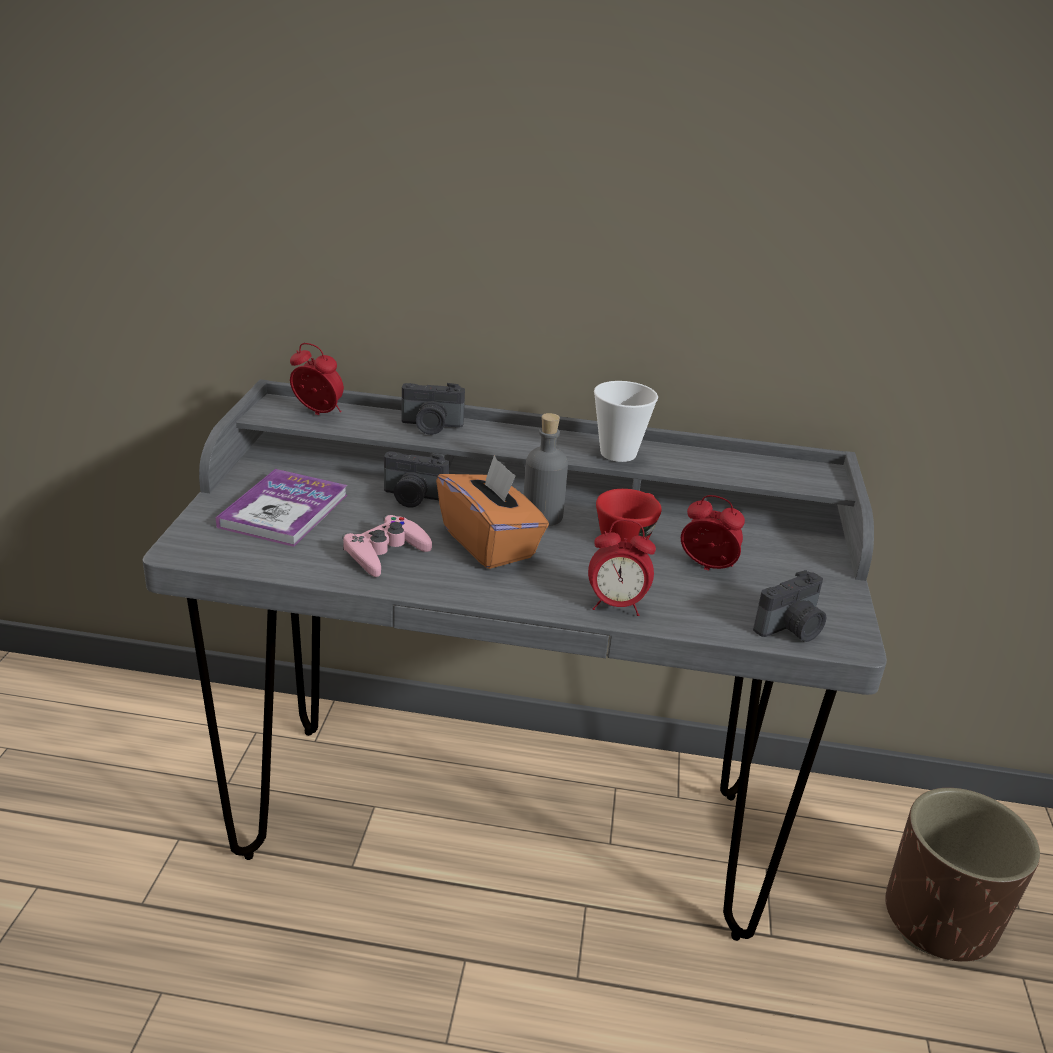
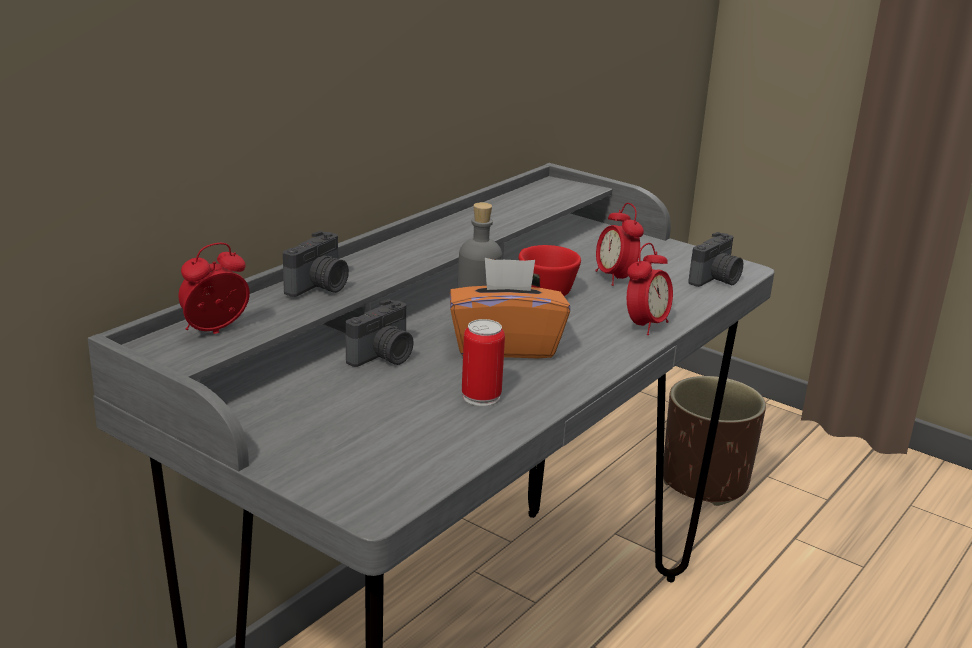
camera: 60 degrees left, 5 degrees down
(284, 510) = (341, 429): book -> none
(385, 553) = (481, 397): pink game controller -> can
(618, 453) = (463, 232): cup -> none
(707, 568) = (615, 278): alarm clock -> alarm clock turned 75 degrees counterclockwise
(791, 629) = (716, 279): camera -> camera turned 45 degrees clockwise

